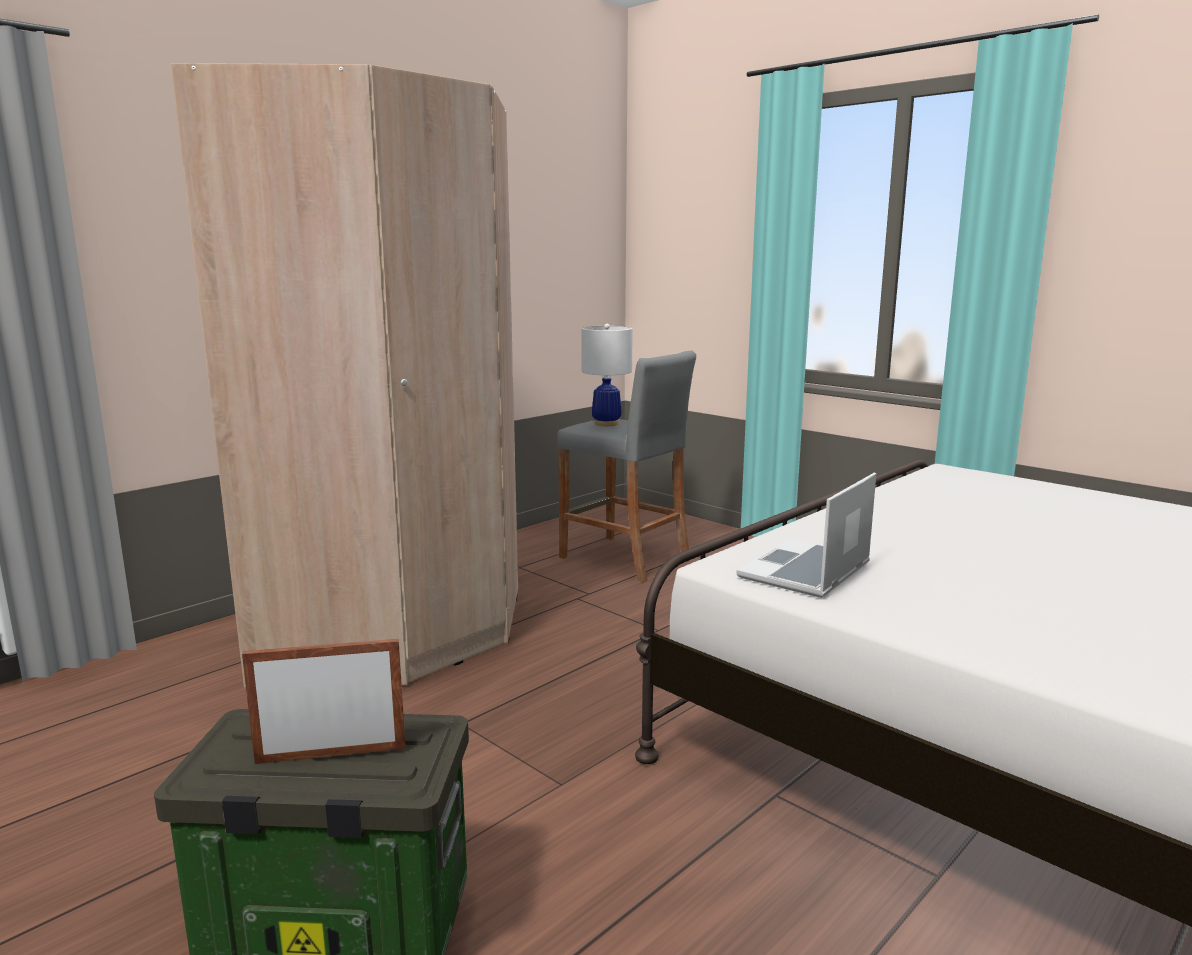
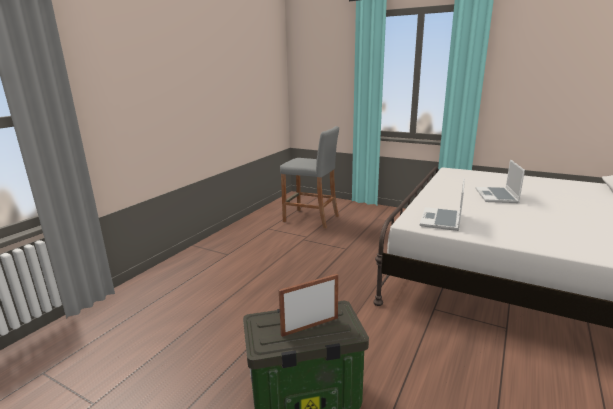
camera: 15 degrees left, 5 degrees up
(394, 632) = (233, 266): beige wardrobe -> none
(606, 424) = (301, 161): white table lamp -> none
(1011, 536) = (497, 196): none -> laptop

